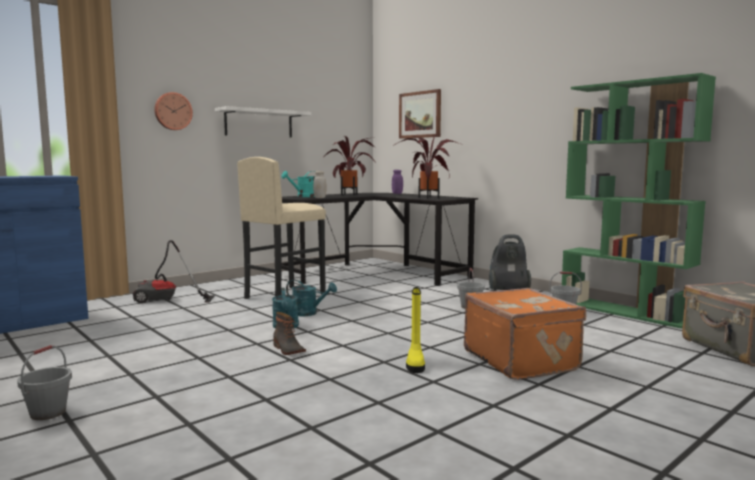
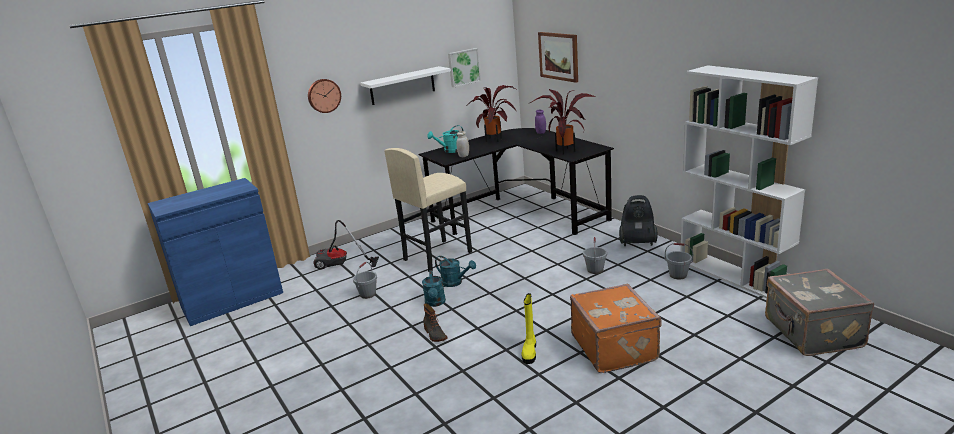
camera: 10 degrees right, 15 degrees up
(48, 413) = (274, 406): grey bucket -> grey bucket (368, 294)
(322, 121) = (463, 67): none -> picture
(625, 312) = (734, 275): green bookcase -> white bookcase

